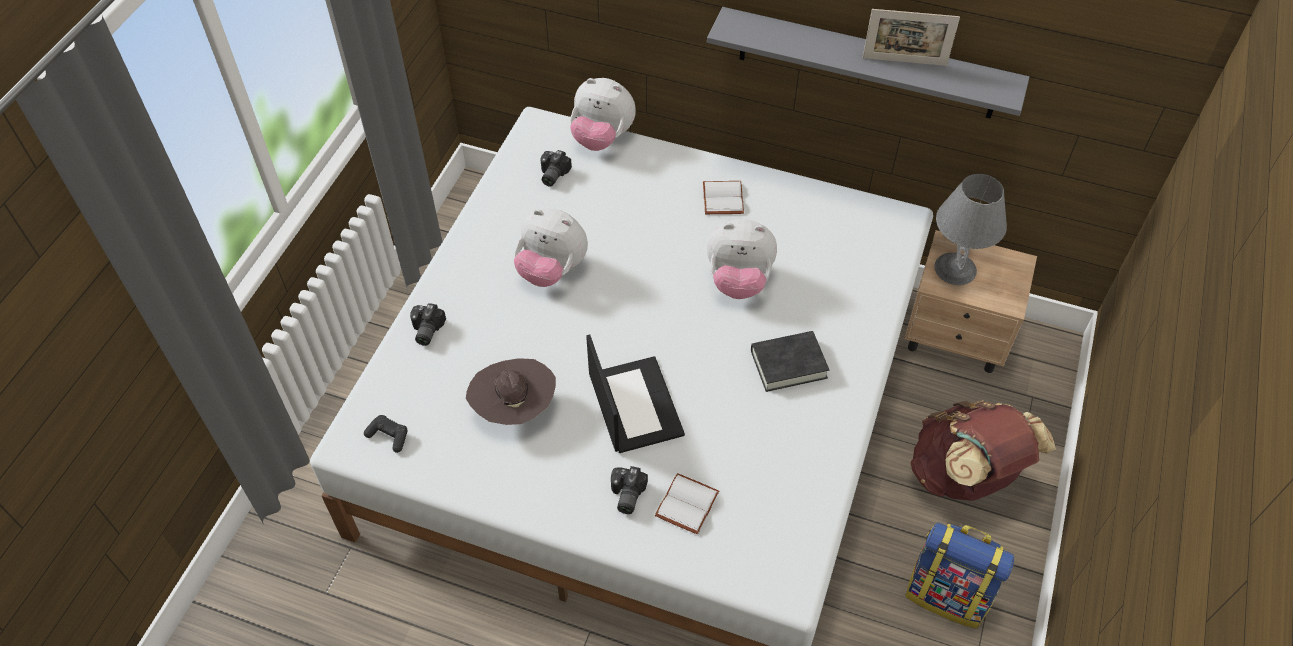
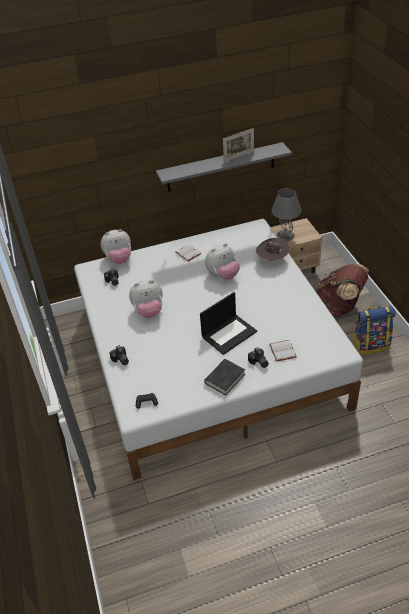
camera: 35 degrees left, 10 degrees down
(514, 408) = (186, 362): brown hat -> brown hat (272, 260)
(634, 404) = (229, 333): laptop -> laptop turned 105 degrees clockwise
(788, 364) = (268, 289): black book -> black book (225, 379)

